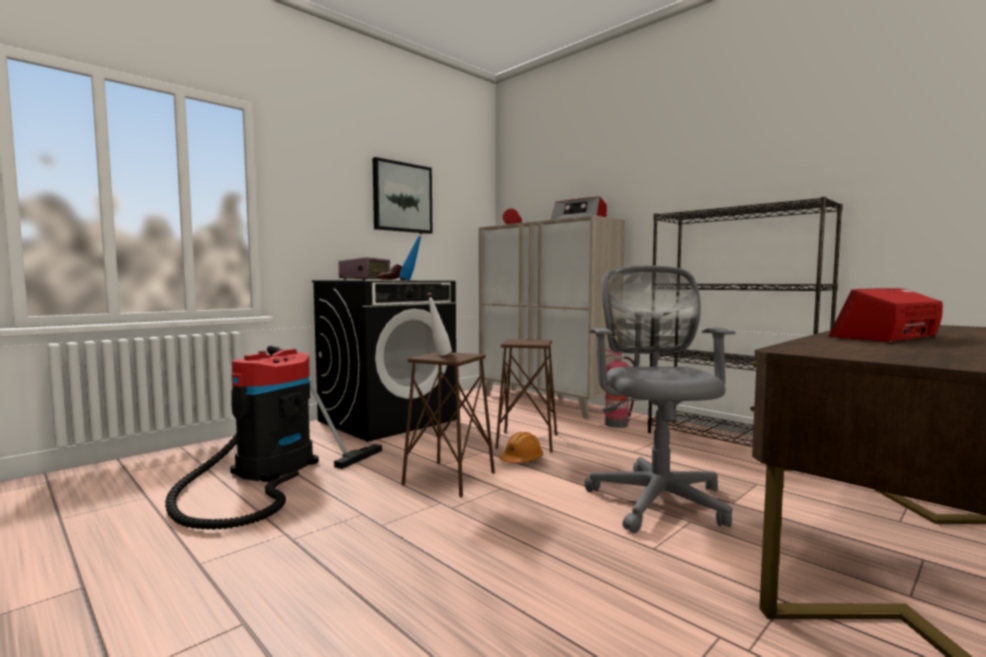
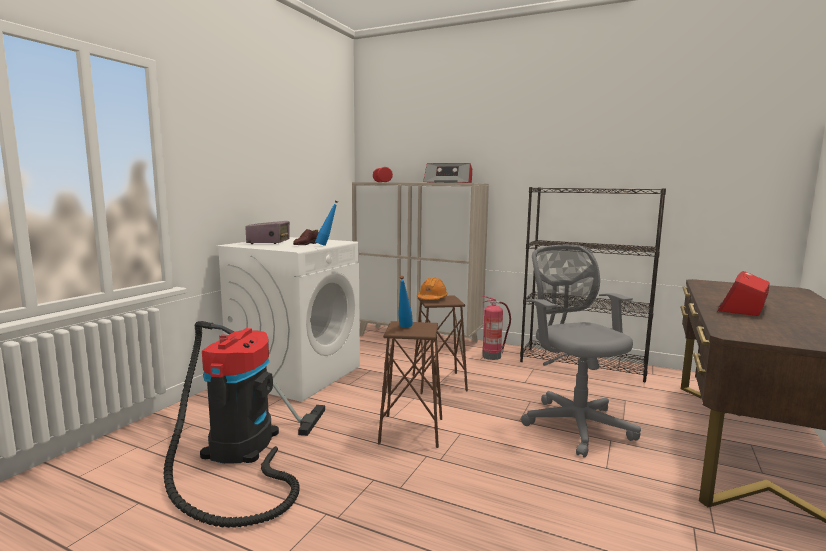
camera: 20 degrees left, 5 degrees up
(387, 420) = (296, 374): black washing machine -> white washing machine
(402, 197) = (285, 154): picture -> none
(438, 355) = (404, 328): white bottle -> blue bottle
(521, 460) = (451, 402): orange hard hat -> orange hard hat (432, 299)

